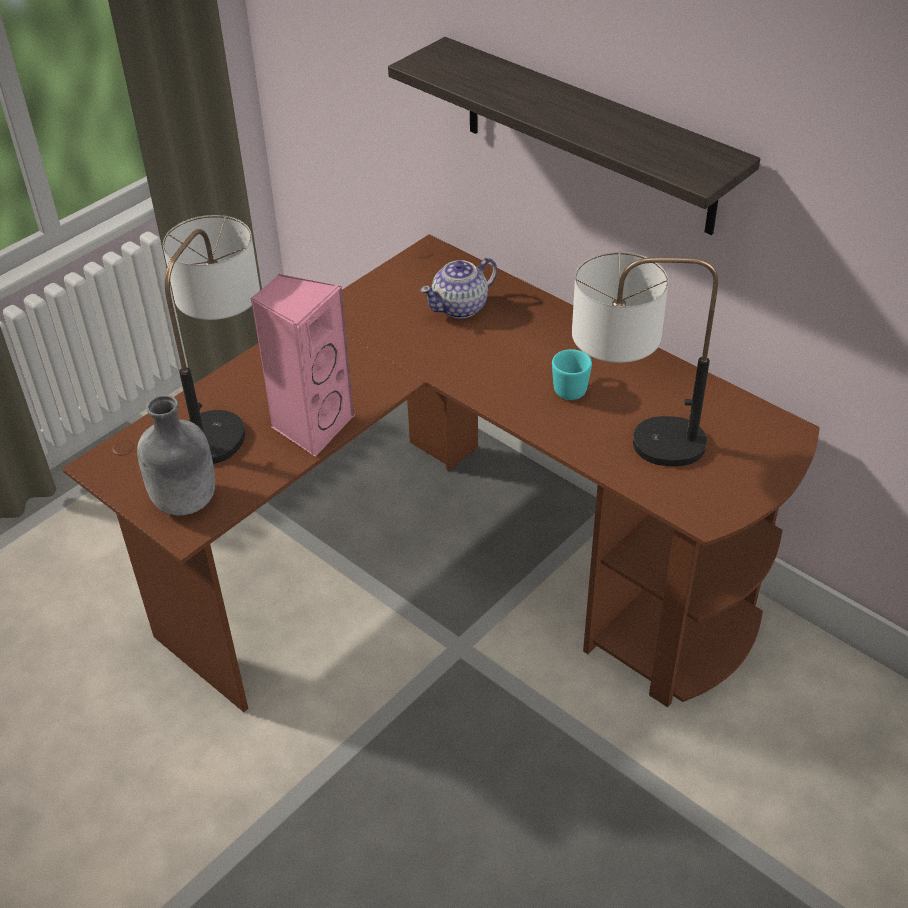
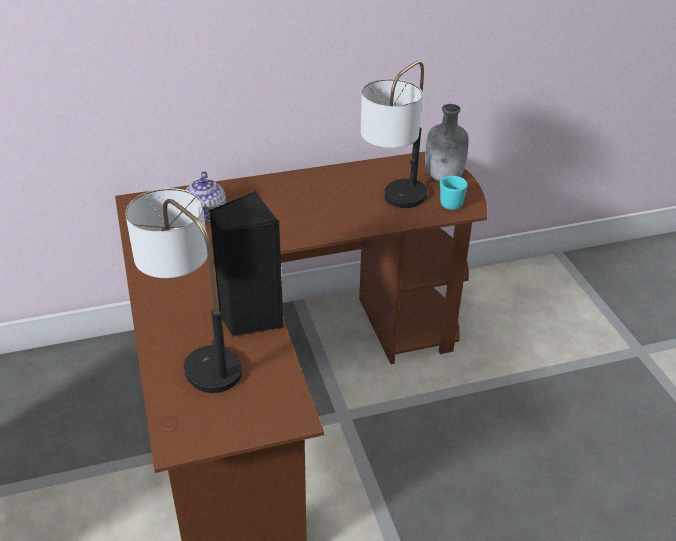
camera: 60 degrees left, 5 degrees down
(185, 502) = (266, 408): grey bottle -> grey bottle (444, 177)
(311, 426) = (250, 318): pink speaker -> black speaker
(573, 388) = (327, 205): turquoise mug -> turquoise mug (448, 202)
(588, 136) = (244, 51): shelf -> none

